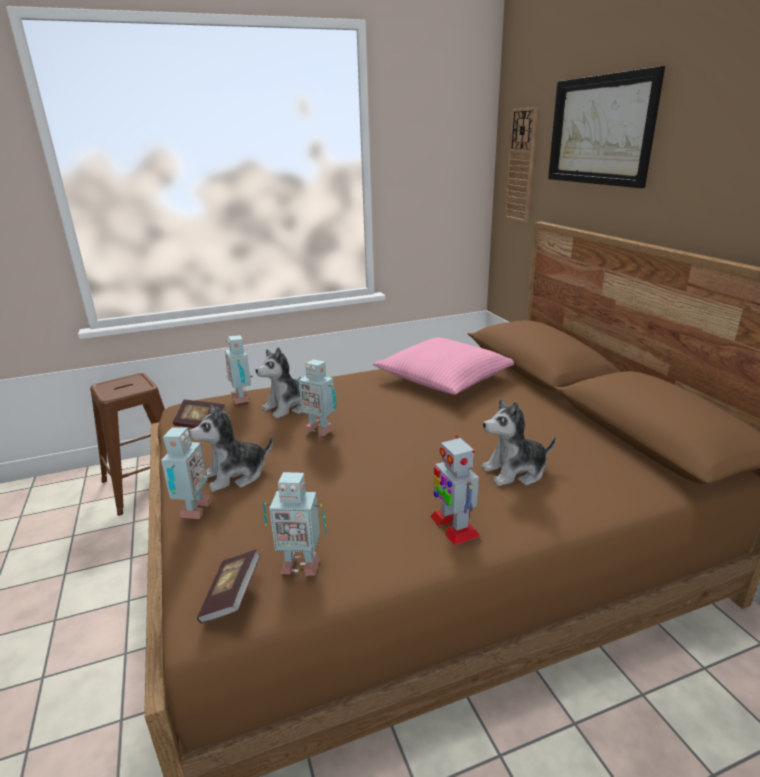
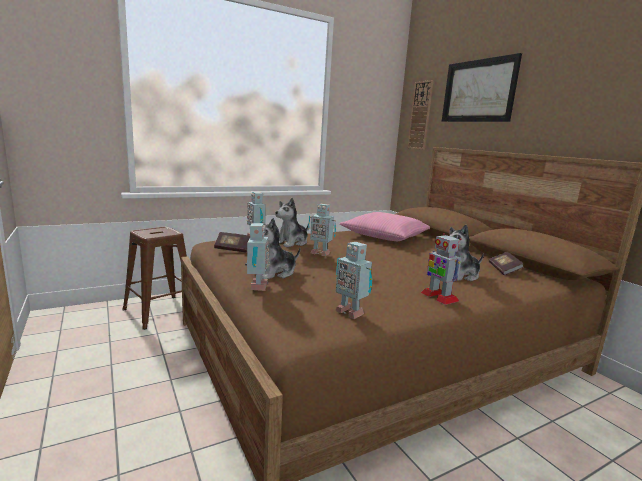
camera: 10 degrees left, 10 degrees down
(232, 597) = (314, 326): book -> book (504, 270)
(299, 564) = (350, 312): toy robot -> toy robot turned 45 degrees clockwise

